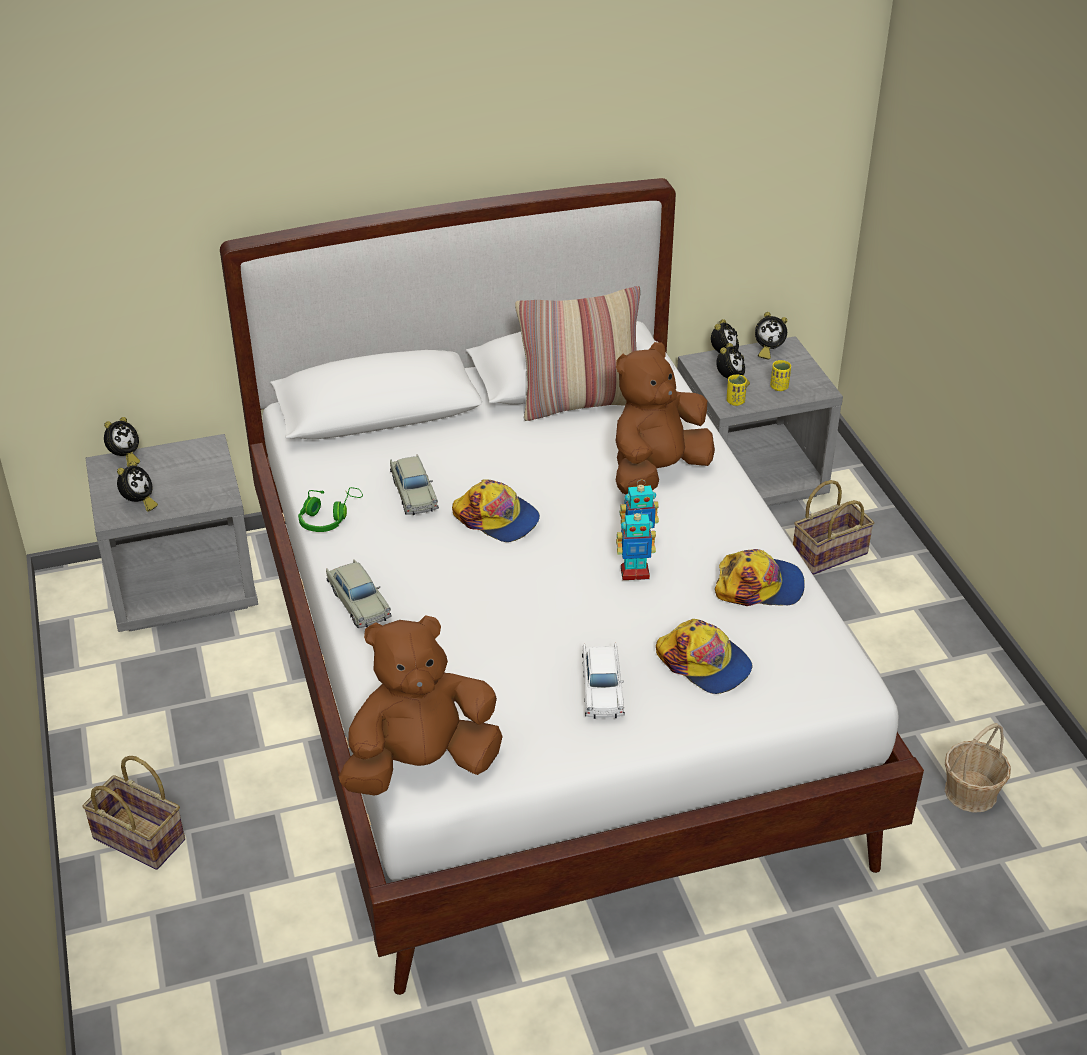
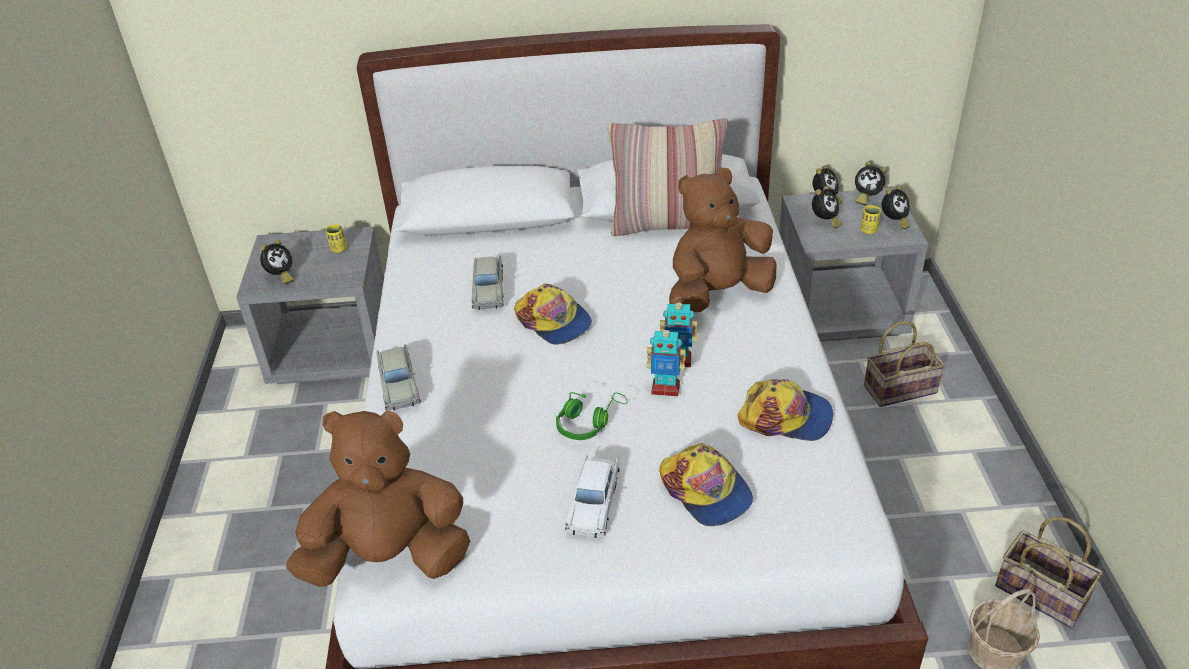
camera: 15 degrees right, 0 degrees up
(125, 458) = (286, 238): alarm clock -> alarm clock (893, 222)
(142, 838) = (214, 569): basket -> basket (1043, 593)
(328, 517) = (406, 304): green headphones -> green headphones (588, 422)
(735, 401) = (824, 239): yellow cup -> yellow cup (339, 249)

